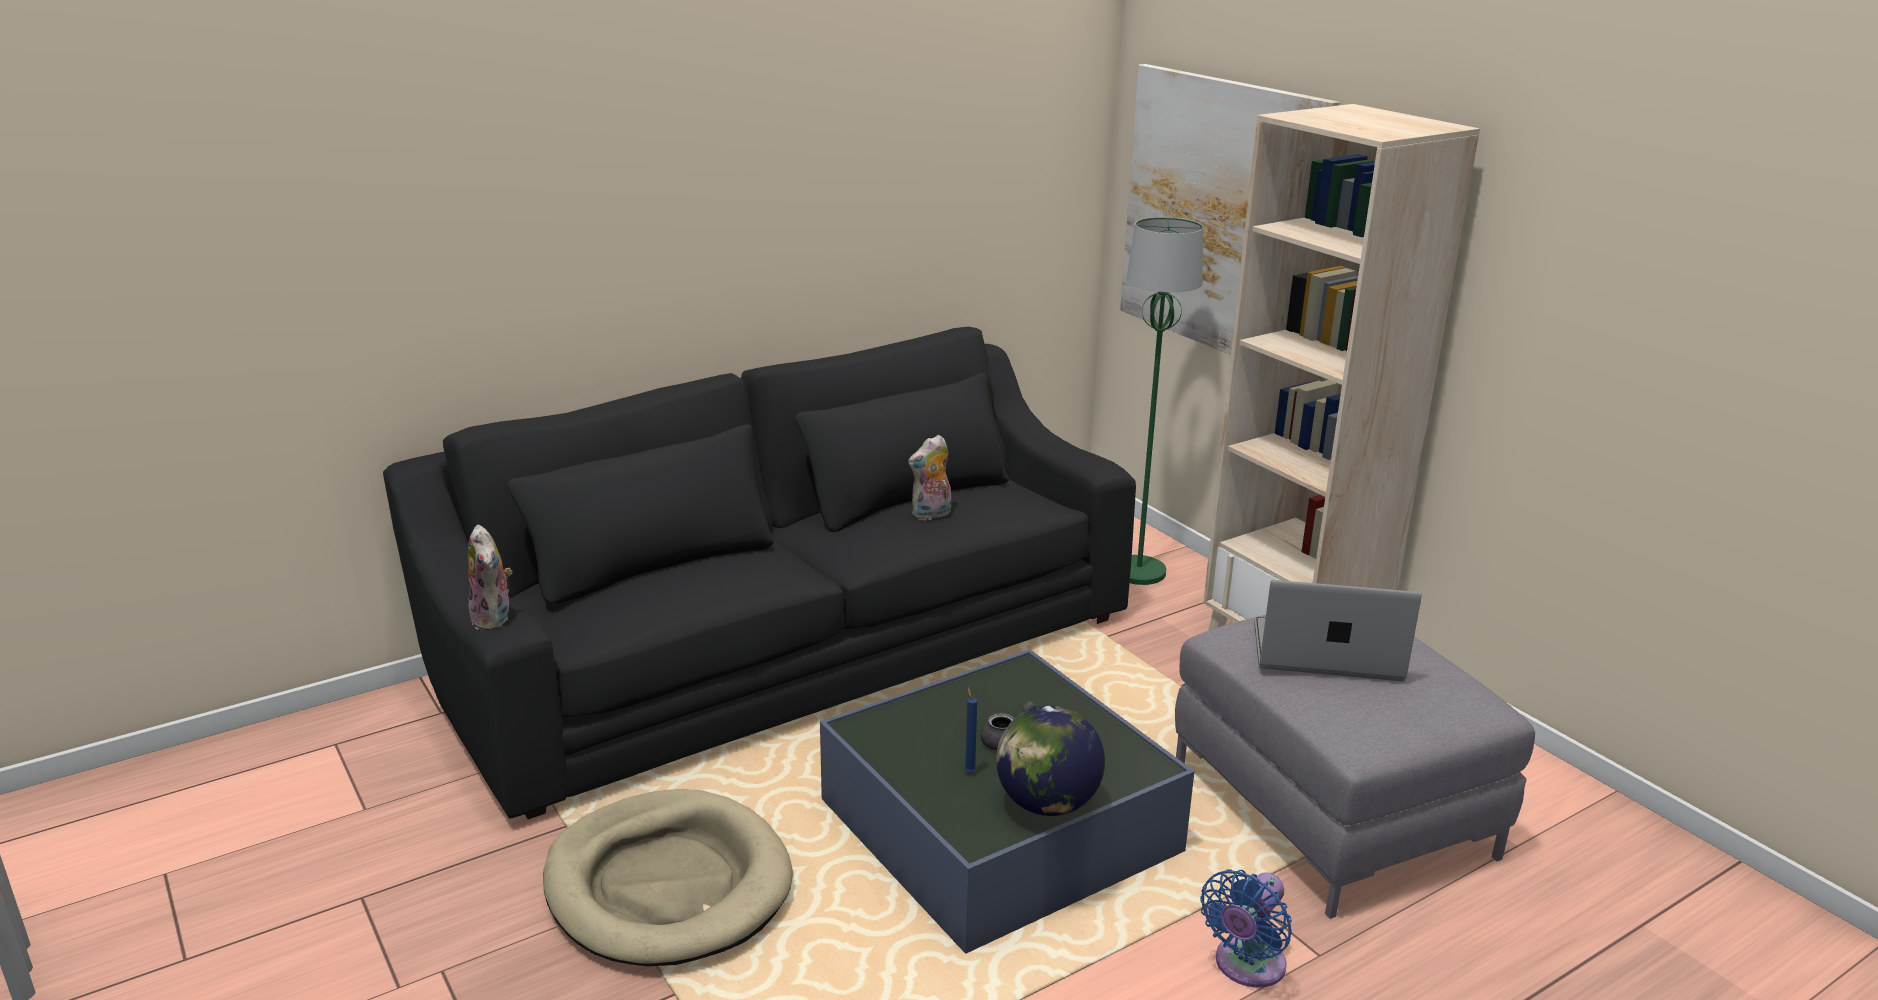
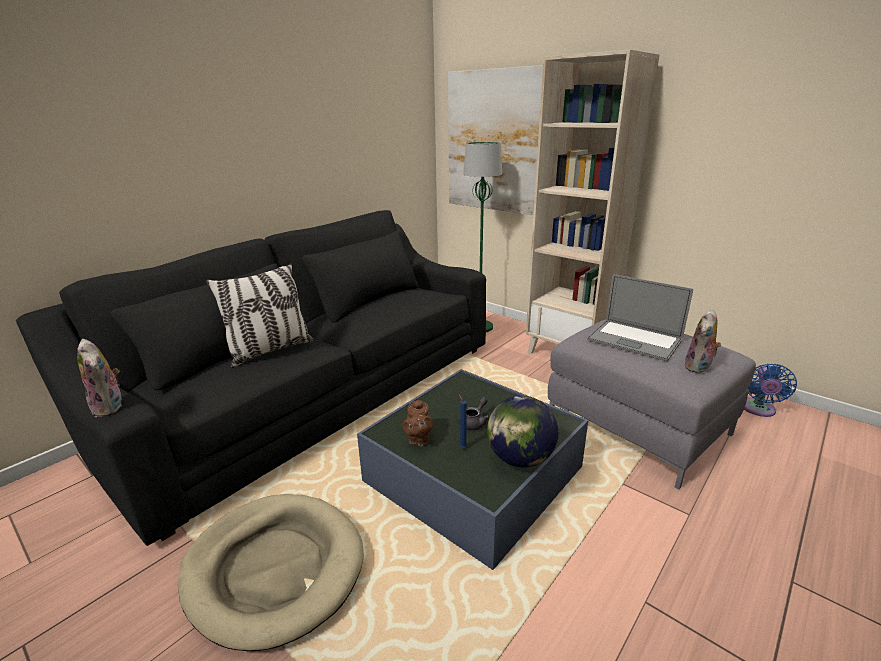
camera: 15 degrees left, 0 degrees up
(717, 568) = (270, 350): none -> pillow
(908, 748) = (418, 439): none -> brown teapot
(931, 515) = (388, 305): plush toy -> plush toy (699, 368)
(1246, 966) = (656, 533): blue fan -> blue fan (758, 410)
(1326, 652) = (634, 340): laptop -> laptop turned 135 degrees counterclockwise

